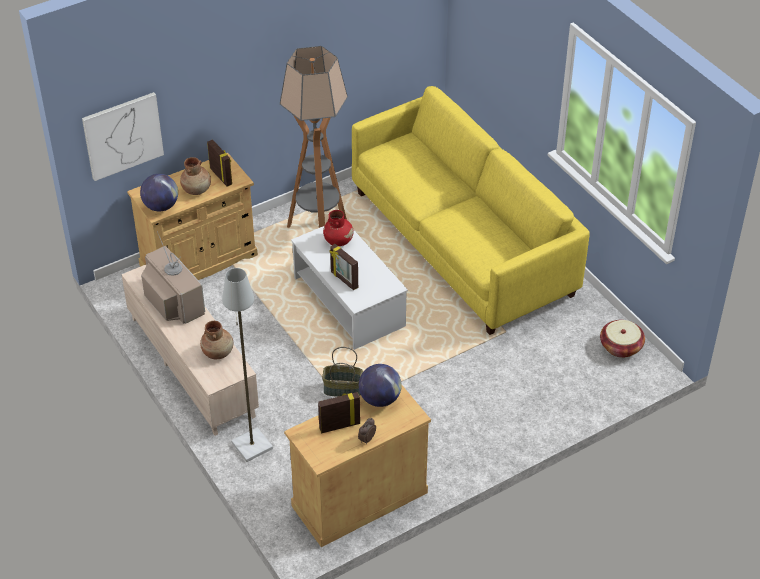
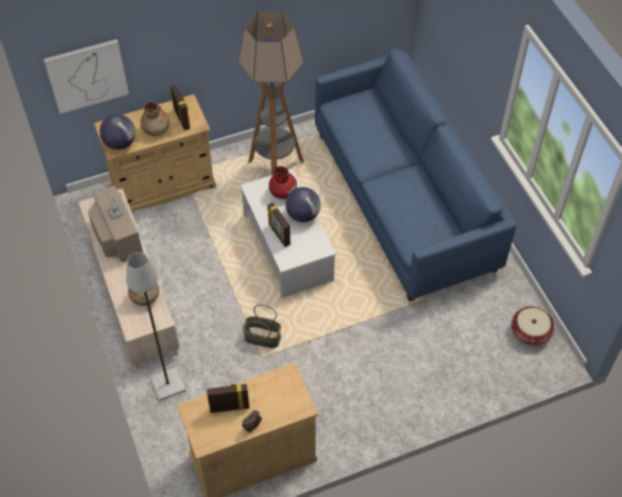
camera: 10 degrees right, 10 degrees up
(380, 399) = (274, 383): globe -> globe (303, 215)
(462, 243) = (404, 200): yellow sofa -> blue sofa

